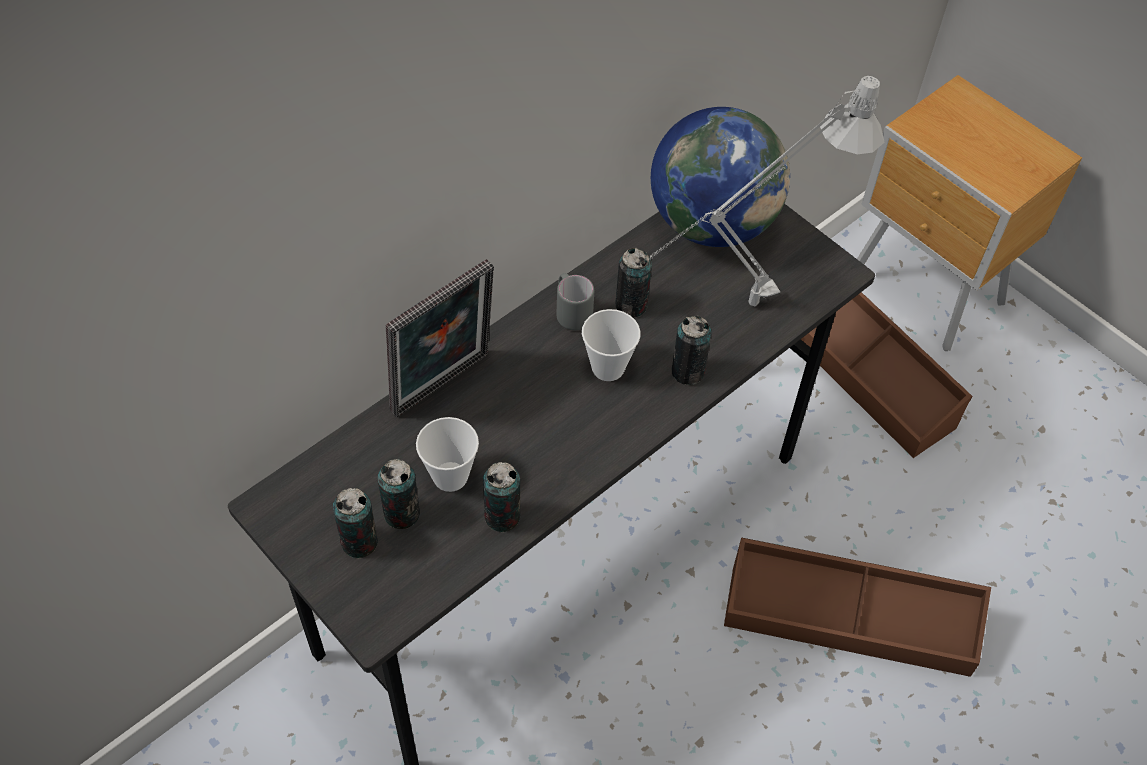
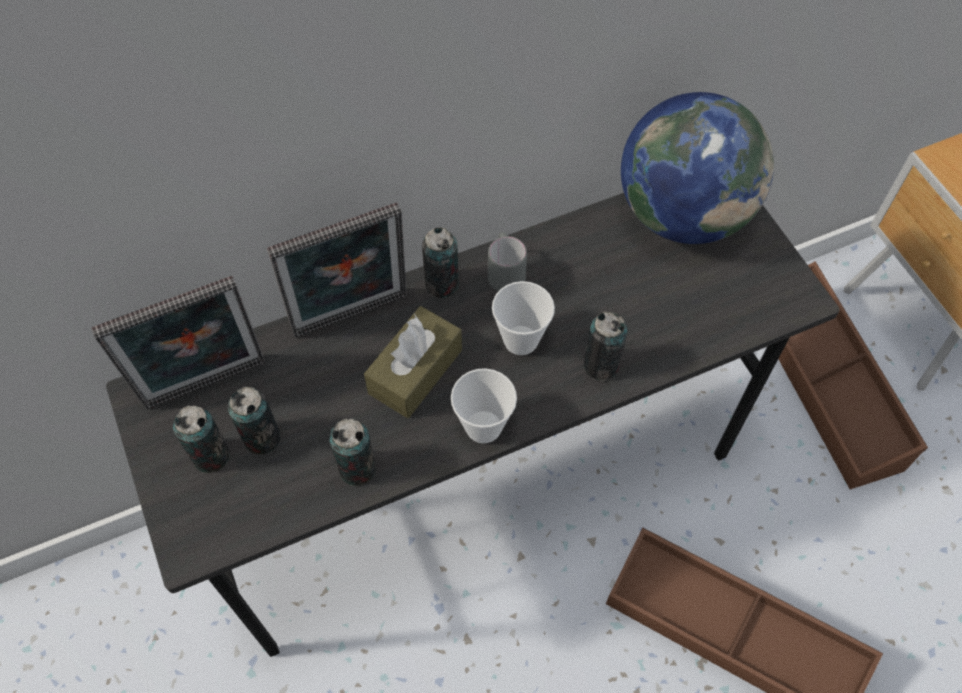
camera: 20 degrees right, 5 degrees up
(330, 483) = (207, 388): none -> picture frame
(450, 476) = (323, 412): cup -> cup (483, 427)
(522, 419) = (415, 371): none -> brown tissue box
(631, 305) = (568, 280): can -> can (442, 284)
(739, 309) = (679, 313): grey table lamp -> none

